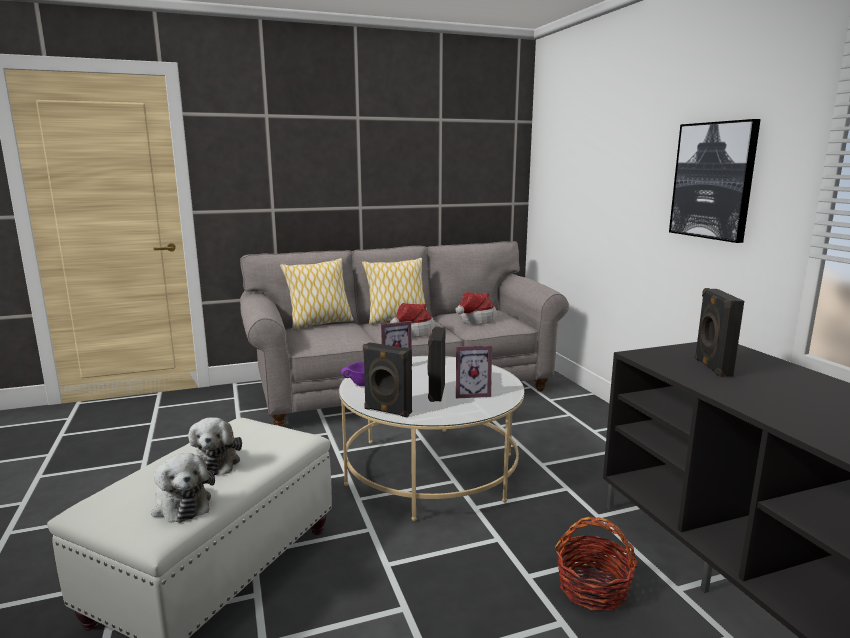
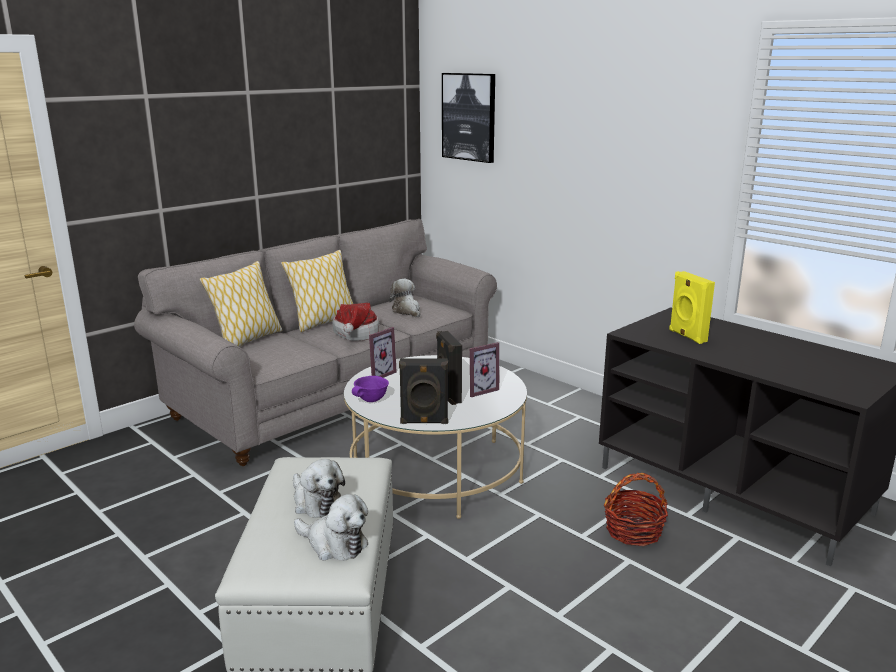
camera: 25 degrees left, 5 degrees up
(474, 320) = (407, 311): hat -> plush toy
(711, 367) = (686, 336): black speaker -> yellow speaker
(713, 180) = (644, 167): picture -> picture (469, 117)

